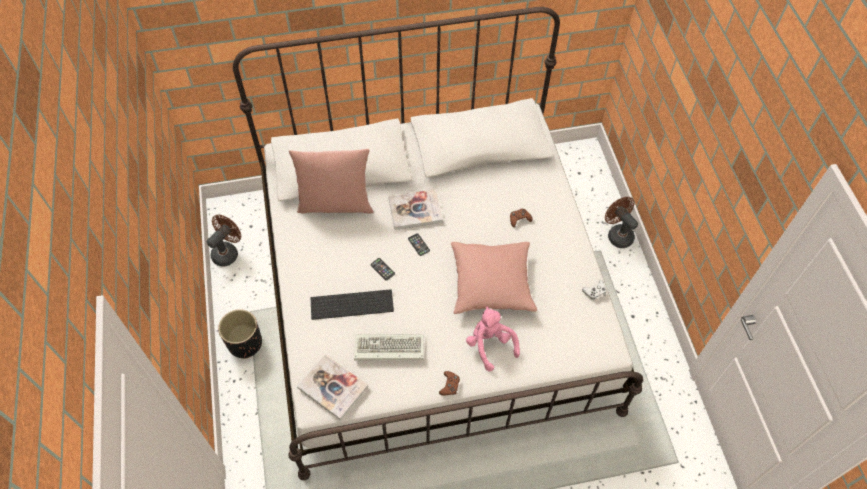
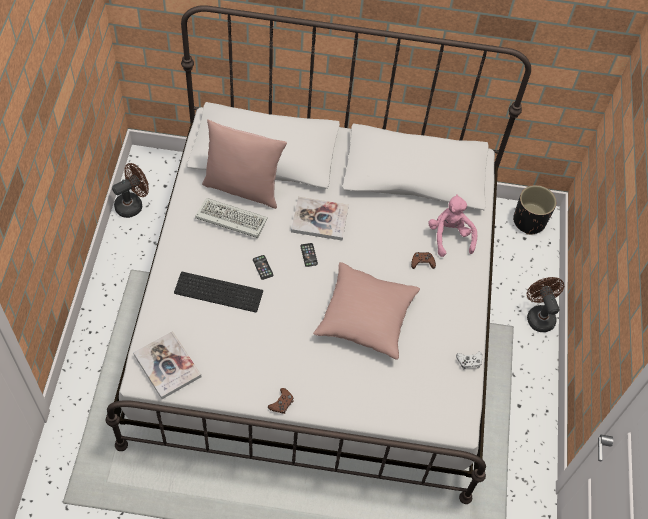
camera: 15 degrees right, 0 degrees up
(245, 343) = (114, 299): black planter -> black planter (529, 221)
(387, 349) = (235, 347): keyboard -> keyboard (229, 220)
(490, 345) = (338, 378): pink plush toy -> pink plush toy (450, 236)

